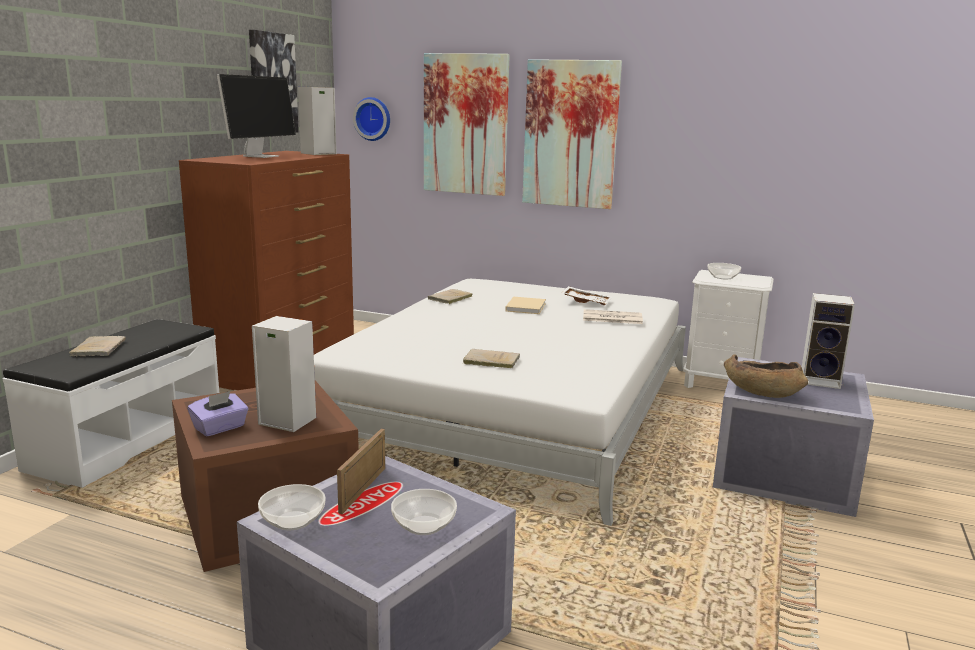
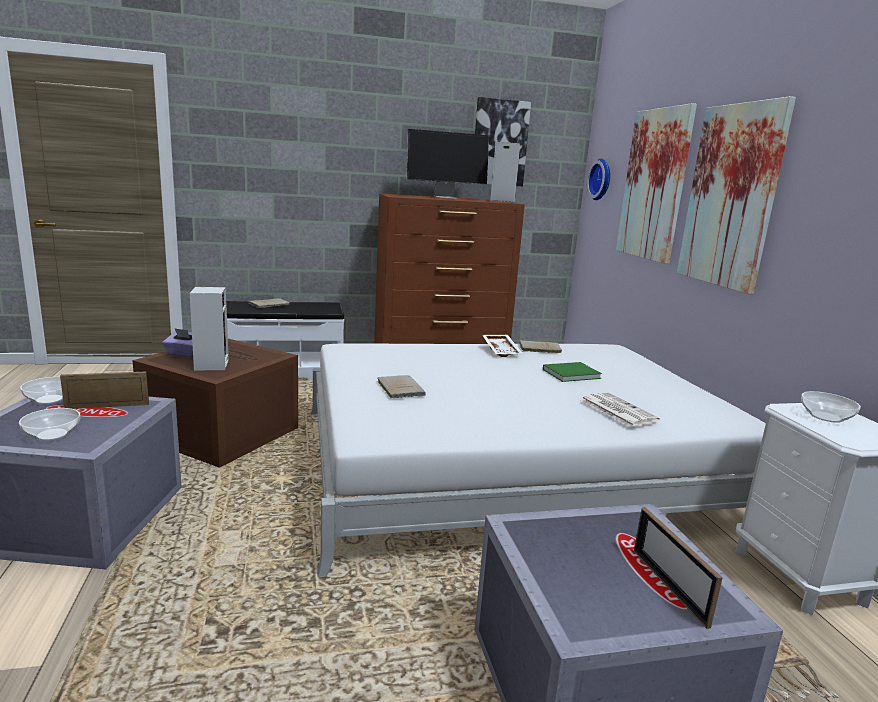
camera: 55 degrees right, 0 degrees up
(526, 307) = (572, 374): beige book -> green book
(586, 301) = (644, 390): white tray -> white tray (502, 350)
(761, 391) = (541, 539): brown bowl -> none
(821, 381) = (668, 586): speaker -> picture frame

